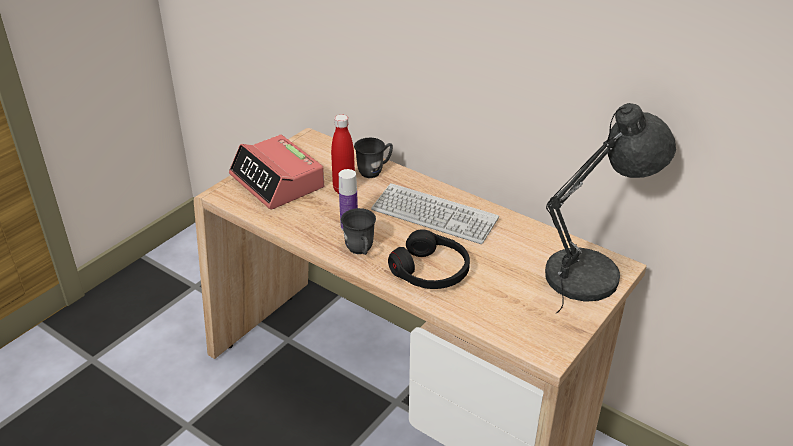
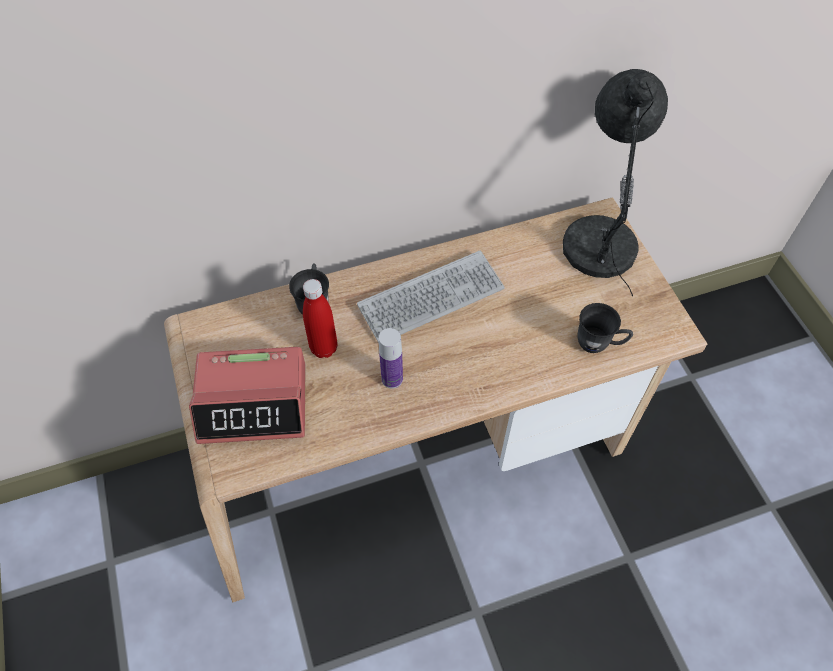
camera: 55 degrees left, 20 degrees up
(361, 251) = (440, 391): grey mug -> grey mug (599, 344)
(431, 271) = (513, 351): black headphones -> none

